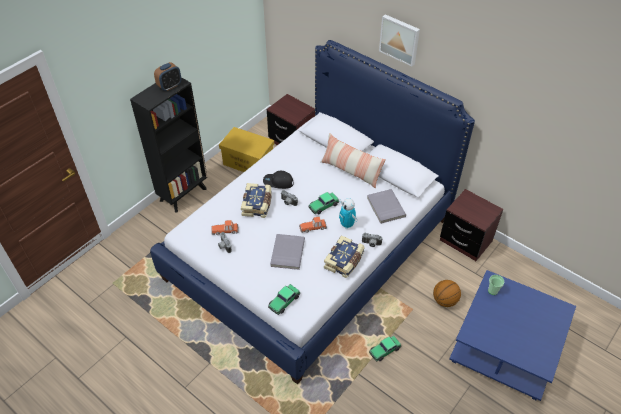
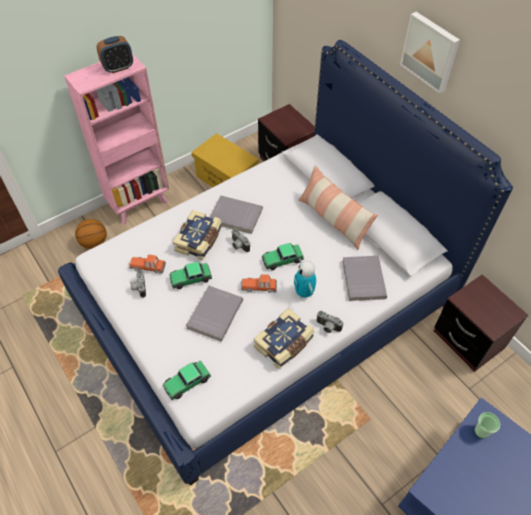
camera: 15 degrees right, 5 degrees up
(184, 194) = (140, 203): black bookcase -> pink bookcase
(278, 182) = (235, 216): black cap -> grey book
(384, 350) = (316, 467): toy car -> toy car (190, 278)
(445, 300) = (417, 417): basketball -> basketball (94, 243)

